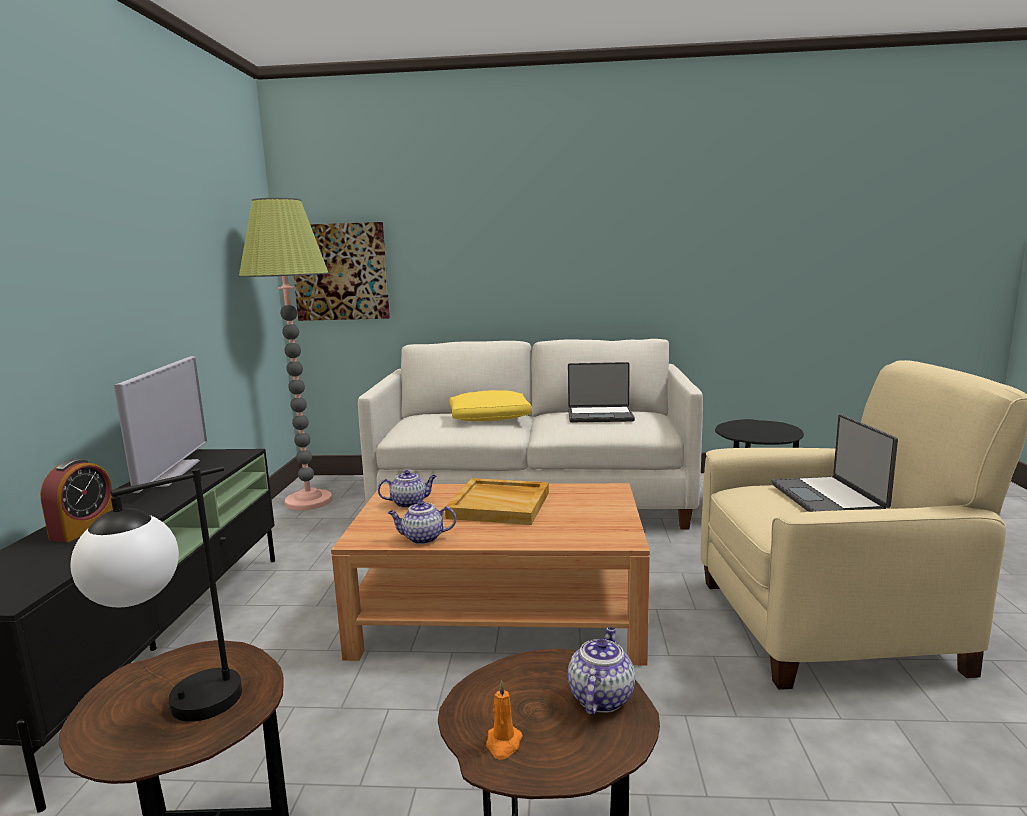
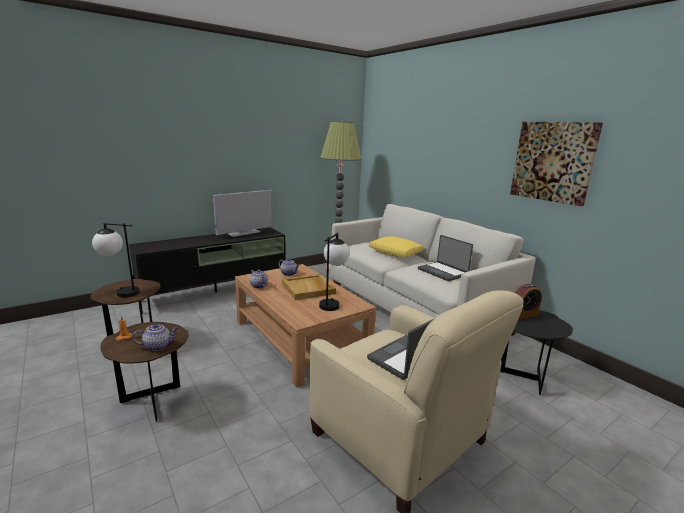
camera: 50 degrees right, 5 degrees up
(84, 529) = (191, 241): alarm clock -> alarm clock (523, 315)
(340, 272) = (382, 159): picture -> picture (553, 162)
(580, 503) = (332, 303): none -> table lamp

